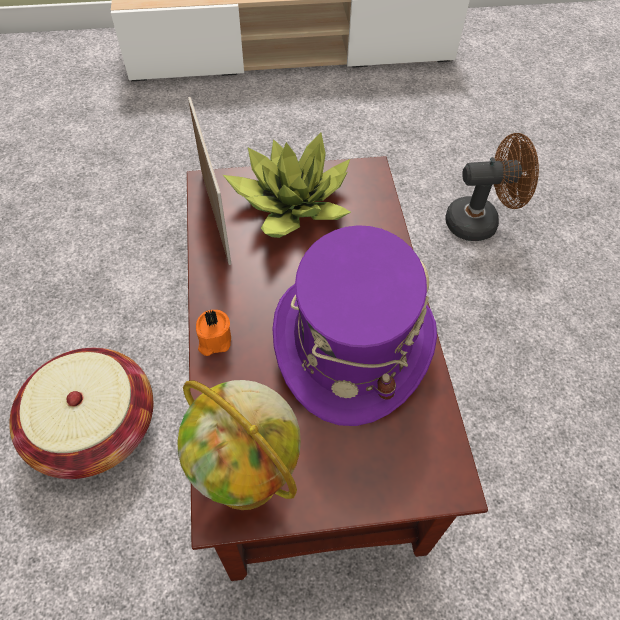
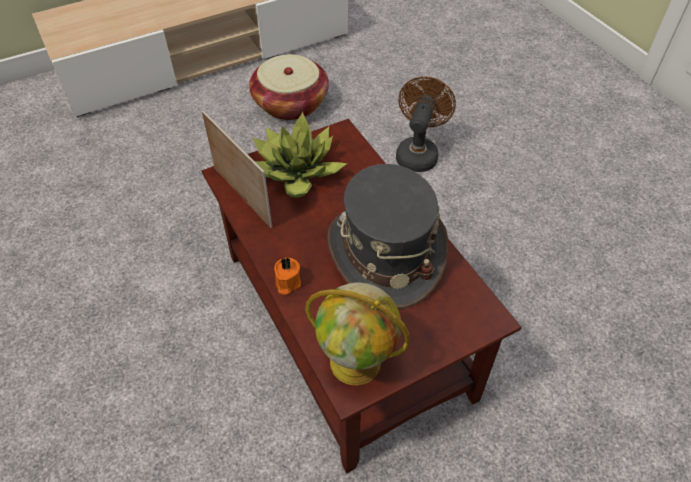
camera: 20 degrees left, 5 degrees down
(95, 426) = (182, 403): basket -> basket (290, 104)
(351, 343) = (385, 253): purple hat -> grey hat
(479, 222) = (418, 153): brown fan -> brown fan turned 45 degrees counterclockwise

